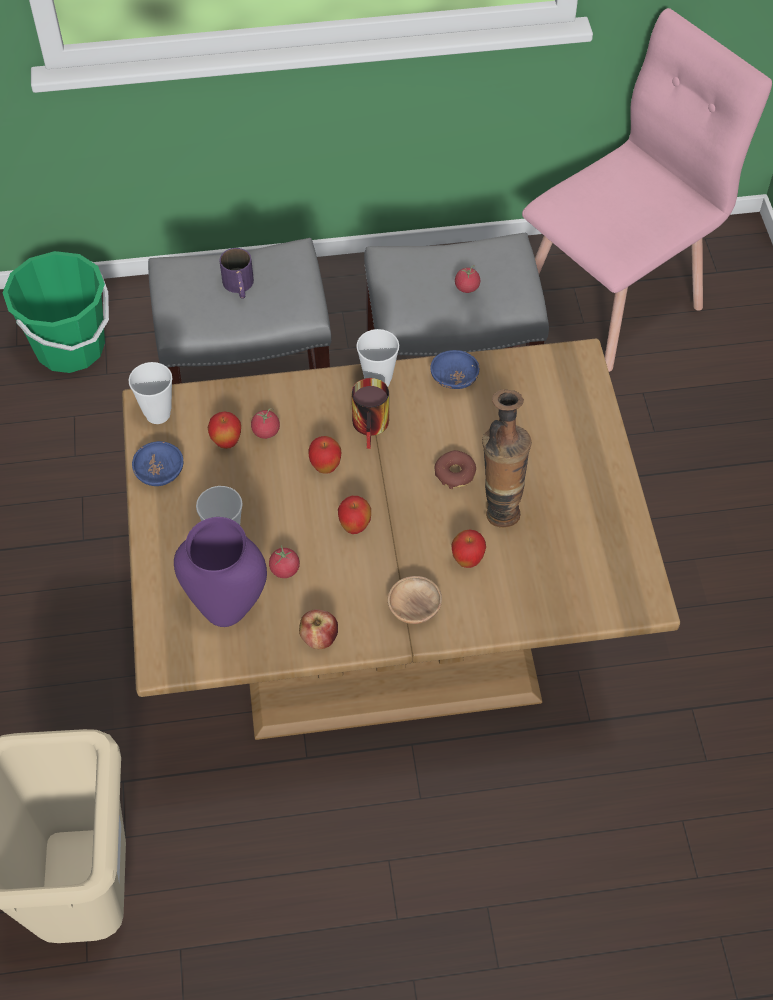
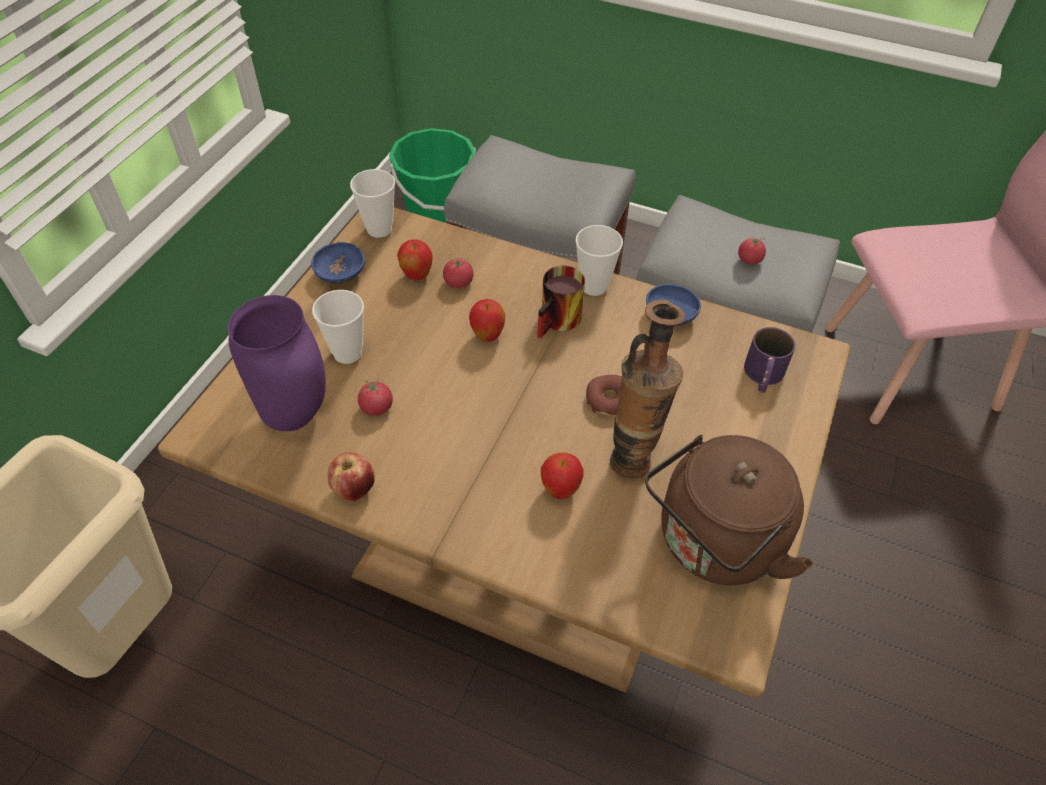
camera: 30 degrees right, 5 degrees down
(239, 287) = (544, 180): purple mug -> purple mug (763, 377)
(355, 527) = (472, 402): apple -> none
(414, 608) = (470, 509): brown bowl -> none
(595, 543) = (714, 544): none -> brown kettle

